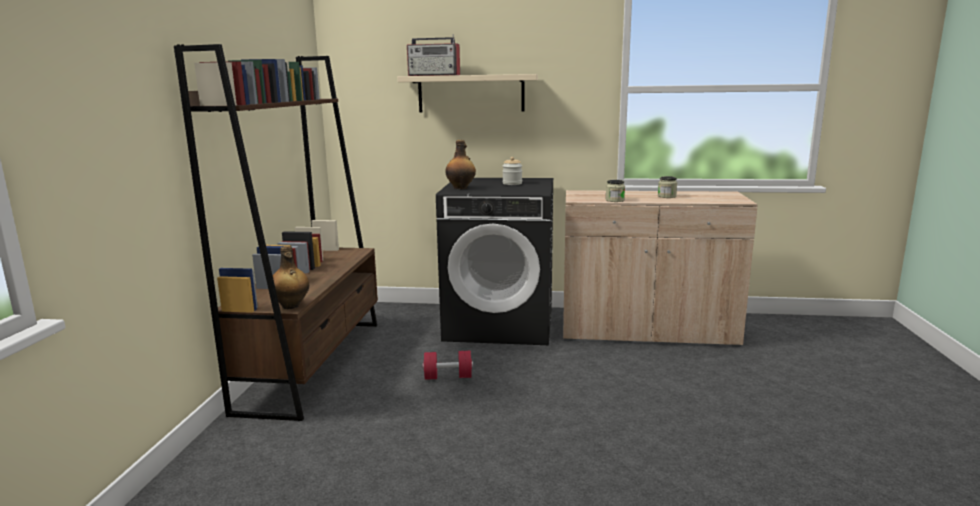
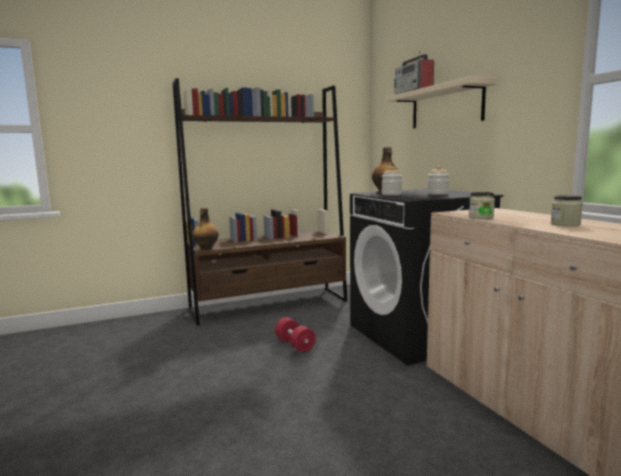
camera: 60 degrees right, 5 degrees down
(487, 190) = (391, 194): none -> jar

